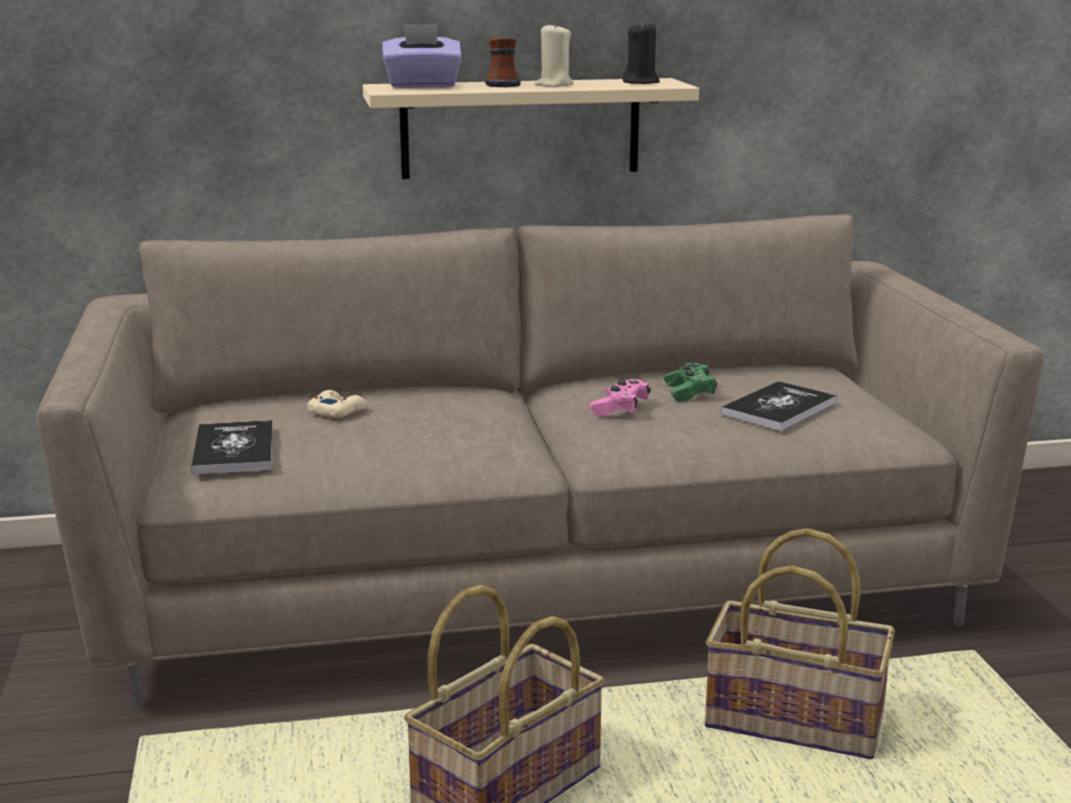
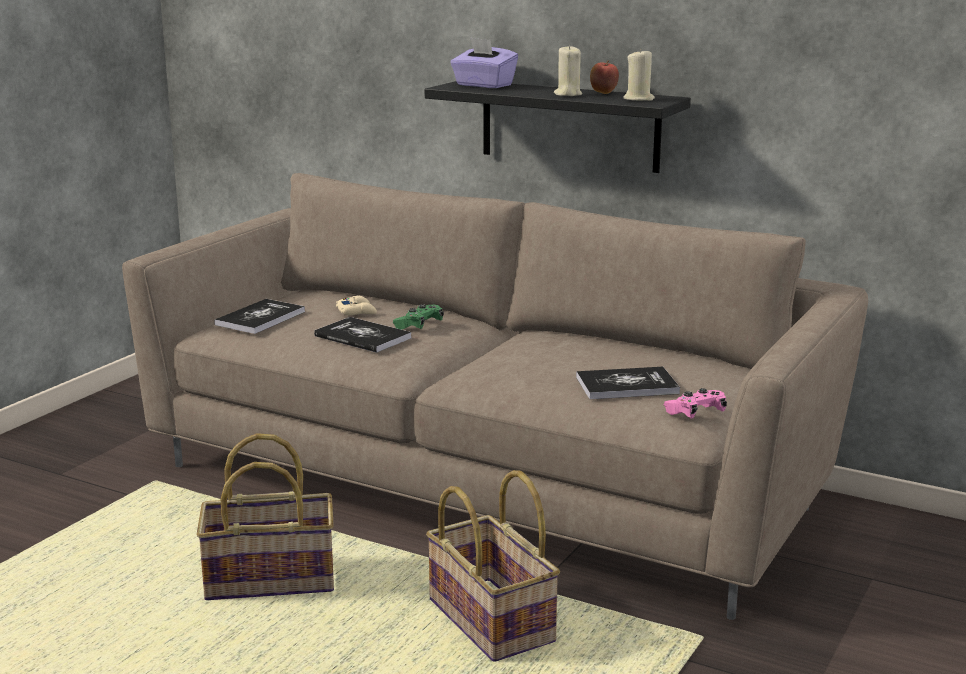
camera: 40 degrees right, 0 degrees up
(412, 436) = (362, 337): none -> book
(500, 84) = (537, 89): mug -> none
(520, 128) = (569, 125): beige shelf -> black shelf
(582, 81) = (603, 93): none -> apple
(620, 409) = (520, 355): pink game controller -> pink game controller (695, 413)
(641, 83) = (639, 99): black candle -> beige candle
(689, 392) = (592, 358): green game controller -> green game controller (419, 325)

